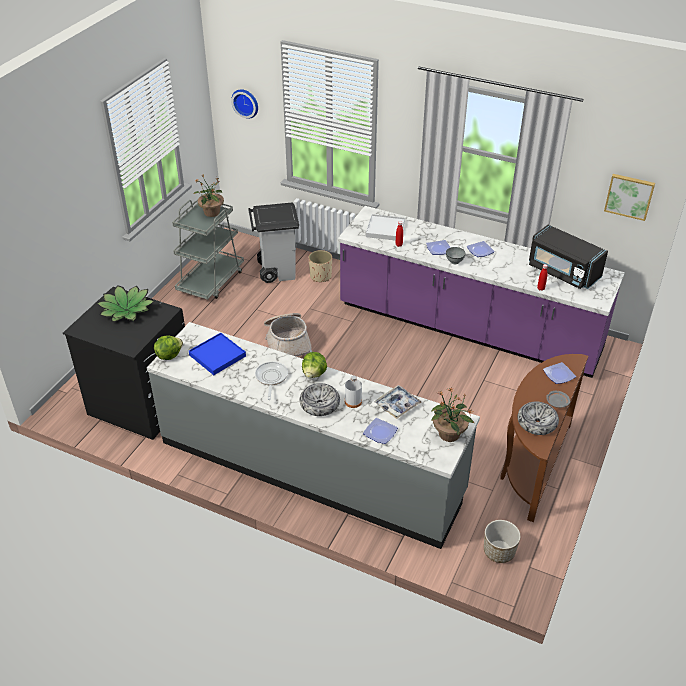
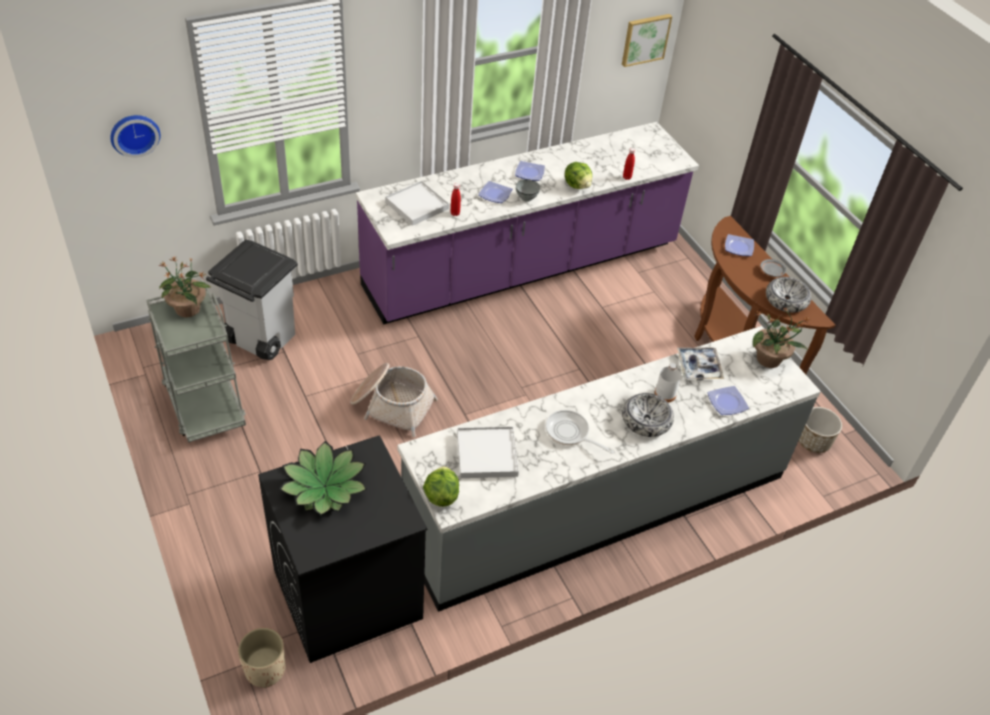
camera: 55 degrees left, 5 degrees up
(217, 355) = (486, 454): blue tray -> white tray
(314, 374) = (595, 396): lettuce -> lettuce (577, 185)
(320, 276) = (315, 312): beige planter -> beige planter (264, 669)
(563, 272) = (618, 150): black microwave -> none

